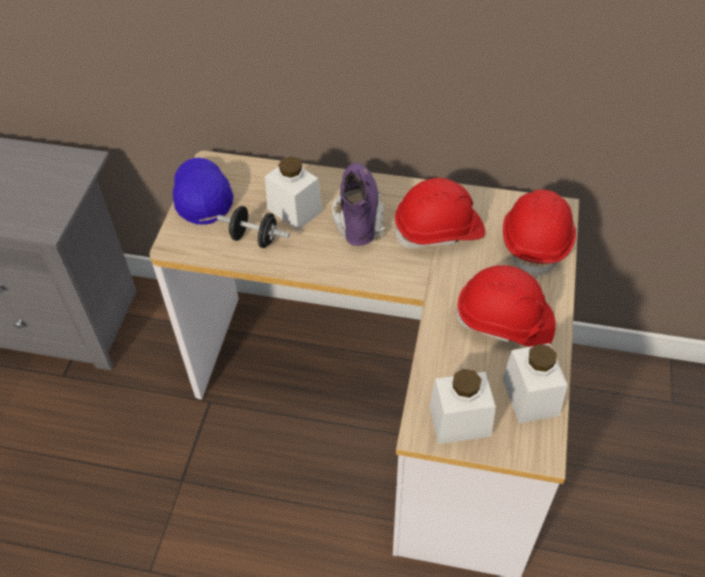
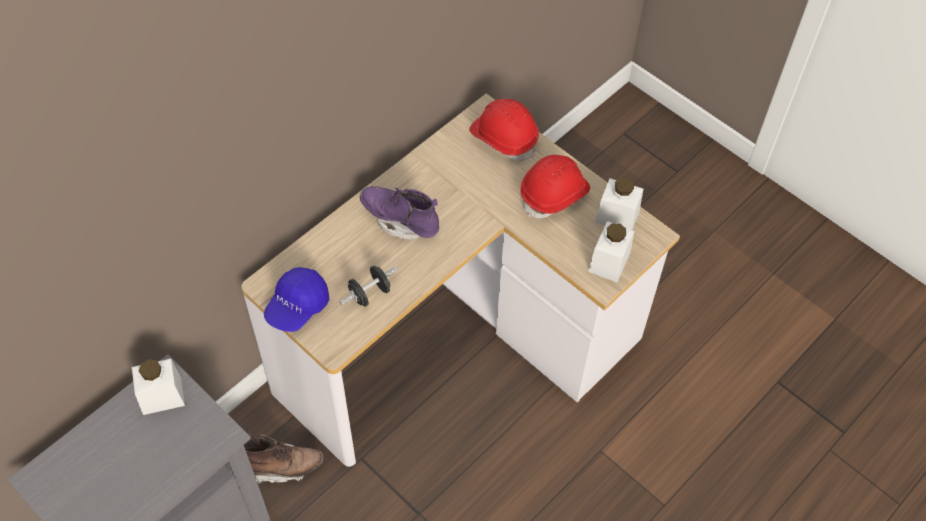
camera: 60 degrees left, 5 degrees up
(166, 349) = (283, 466): none -> brown boot
(202, 197) = (297, 307): blue cap -> blue cap turned 75 degrees counterclockwise
(294, 210) = (361, 255): white jar -> white jar (162, 396)
(439, 231) = (452, 183): red hard hat -> none

